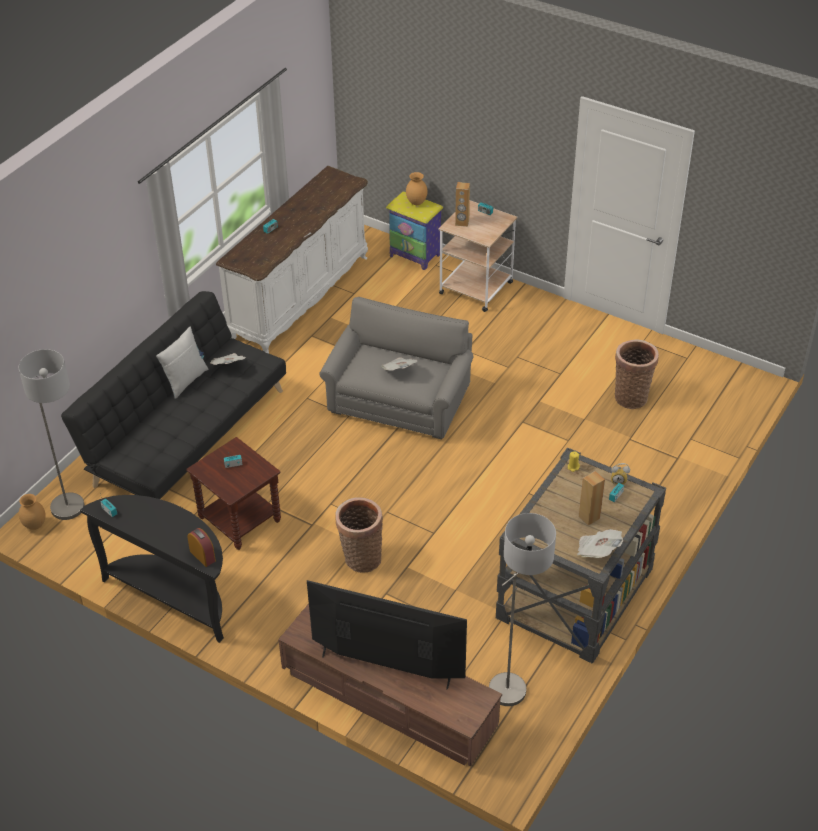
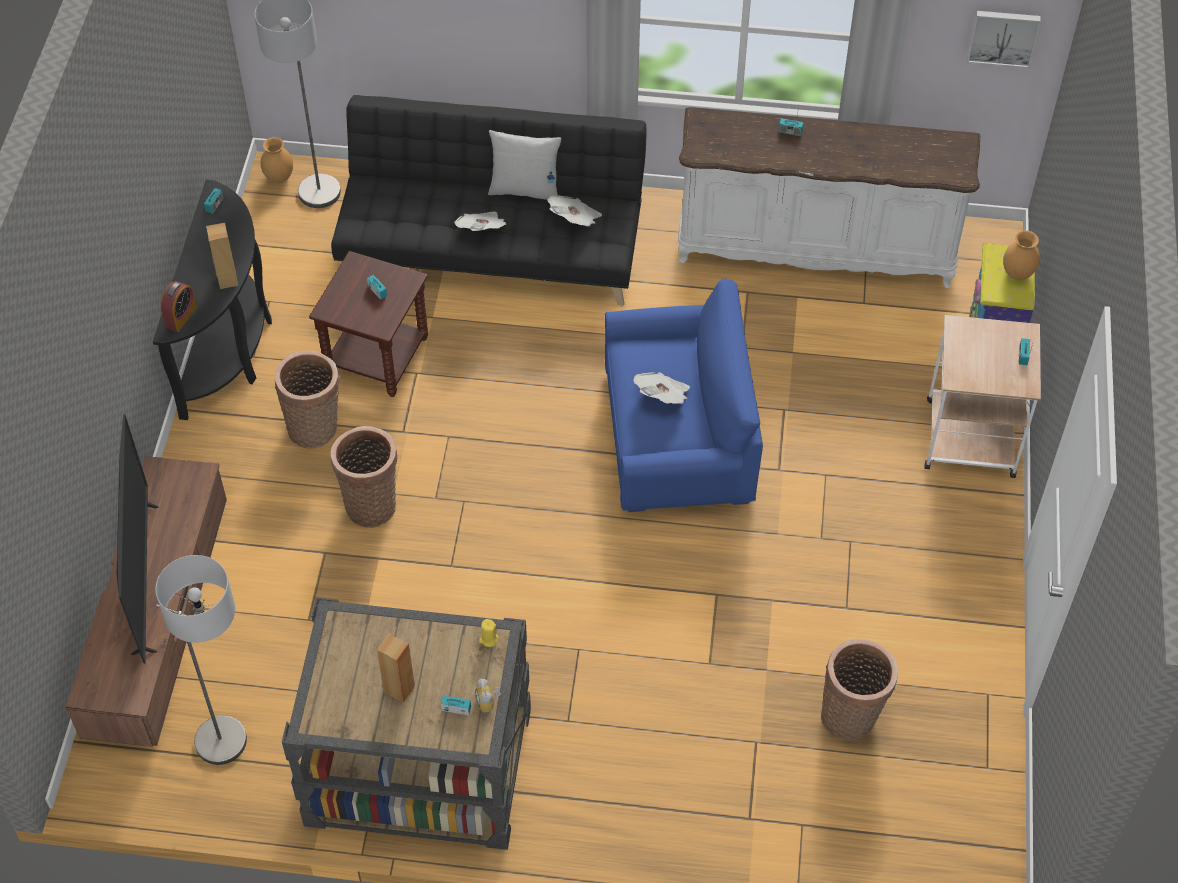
camera: 65 degrees right, 10 degrees up
(278, 568) = (316, 428): none -> basket
(311, 103) = (1003, 37): none -> picture
(400, 400) = (678, 437): grey armchair -> blue armchair
(462, 223) = (977, 337): brown speaker -> brown speaker (227, 280)
(597, 551) = (339, 718): newspaper -> newspaper (482, 230)

